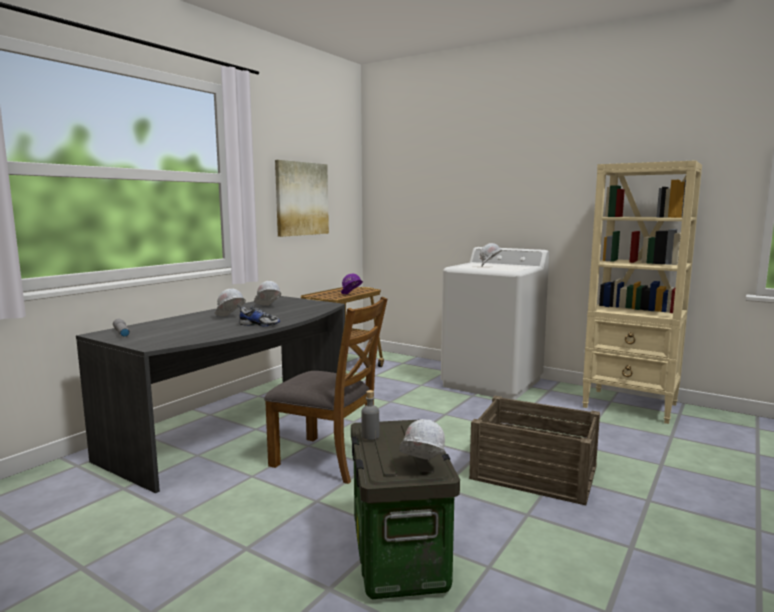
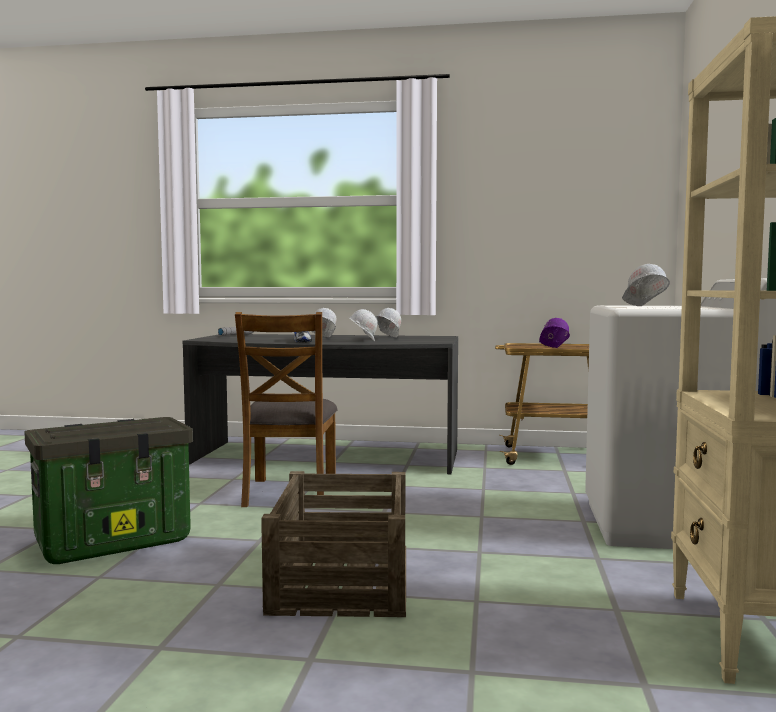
camera: 65 degrees right, 5 degrees down
(301, 199) = (534, 219): picture -> none
(370, 436) = (130, 419): grey bottle -> none
(421, 467) = (59, 433): white hard hat -> white hard hat (362, 341)

